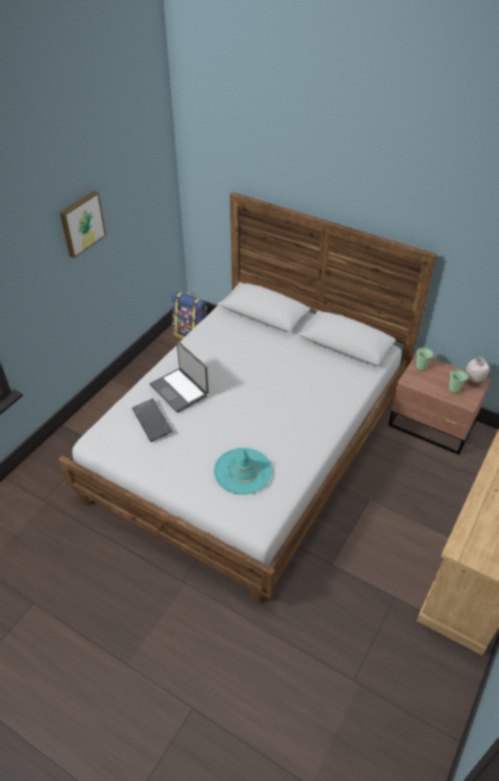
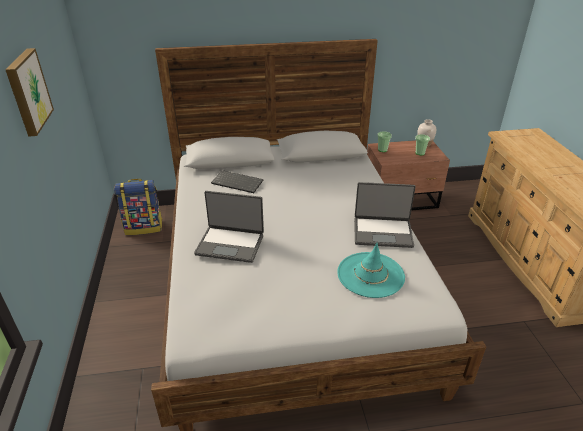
camera: 40 degrees left, 10 degrees down
(153, 420) = (236, 282): keyboard -> keyboard (238, 182)
(297, 445) = (382, 232): none -> laptop

